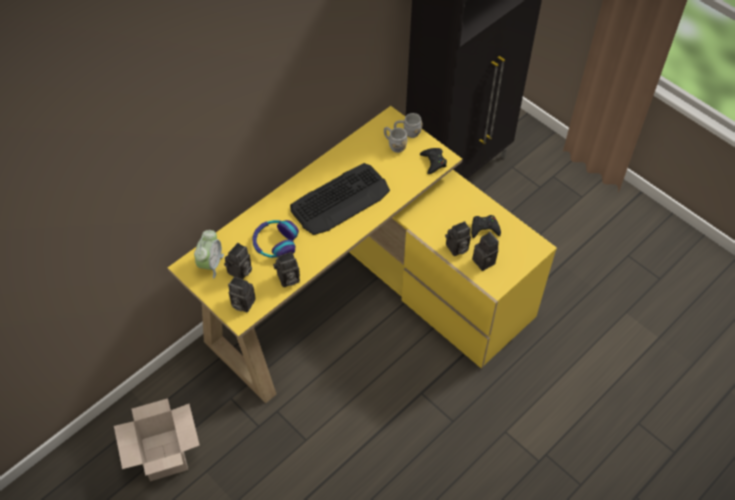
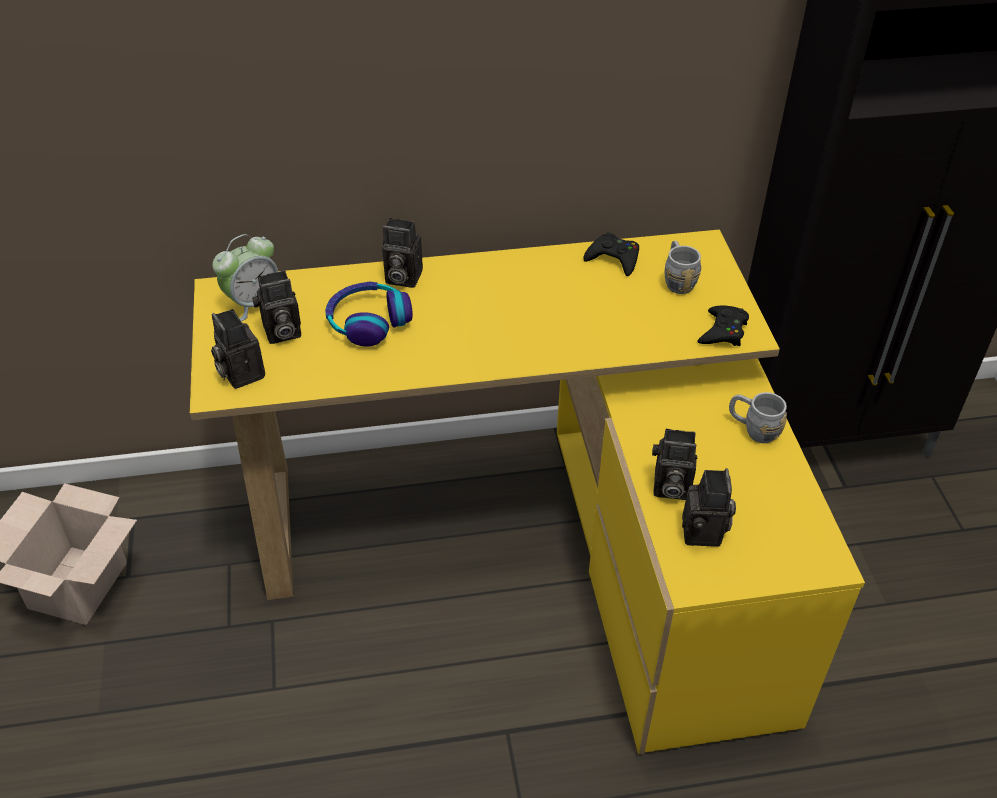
camera: 35 degrees right, 10 degrees down
(287, 279) = (336, 376): camera -> camera (401, 278)
(340, 199) = (522, 312): keyboard -> none
(407, 133) = (714, 274): grey mug -> grey mug (753, 429)
(484, 228) = (746, 482): black game controller -> black game controller (614, 259)

